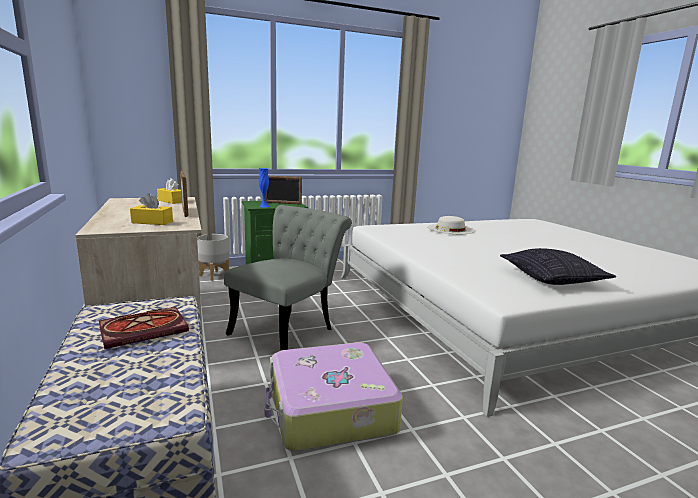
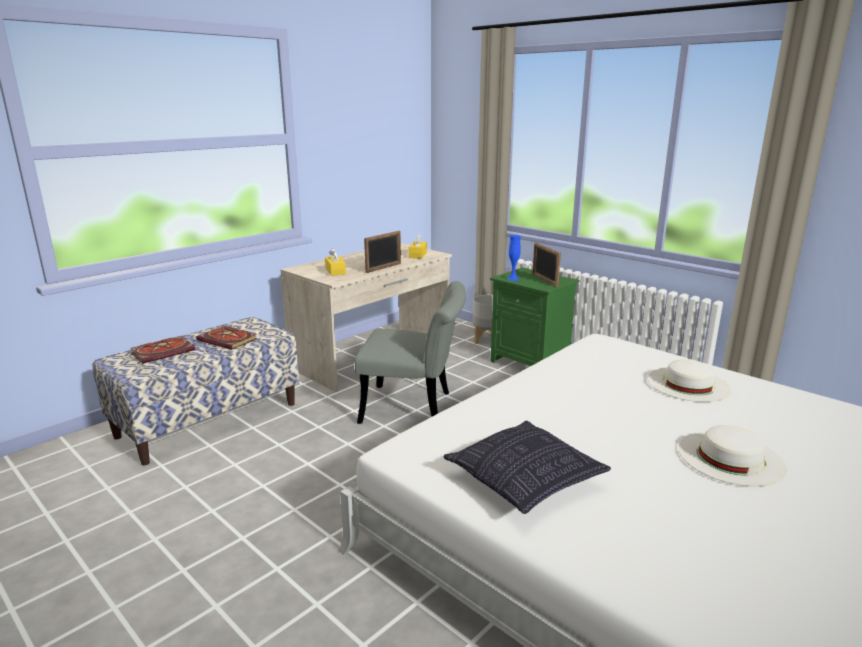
camera: 65 degrees right, 5 degrees up
(100, 381) = (164, 351): none -> book
(330, 409) = (299, 463): suitcase -> none
(535, 242) = (730, 457): none -> white hat

